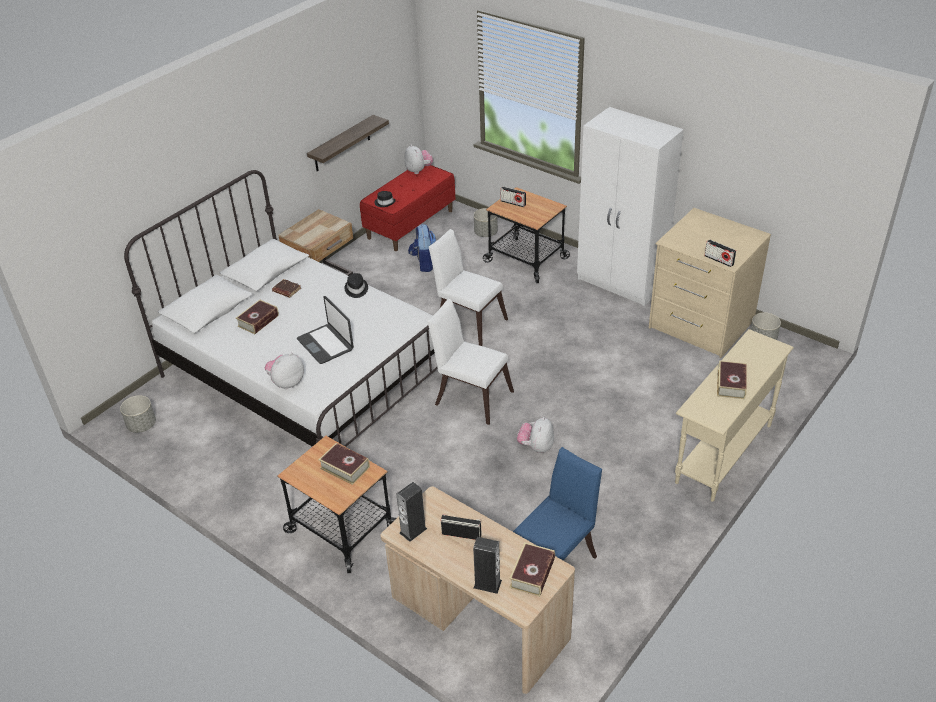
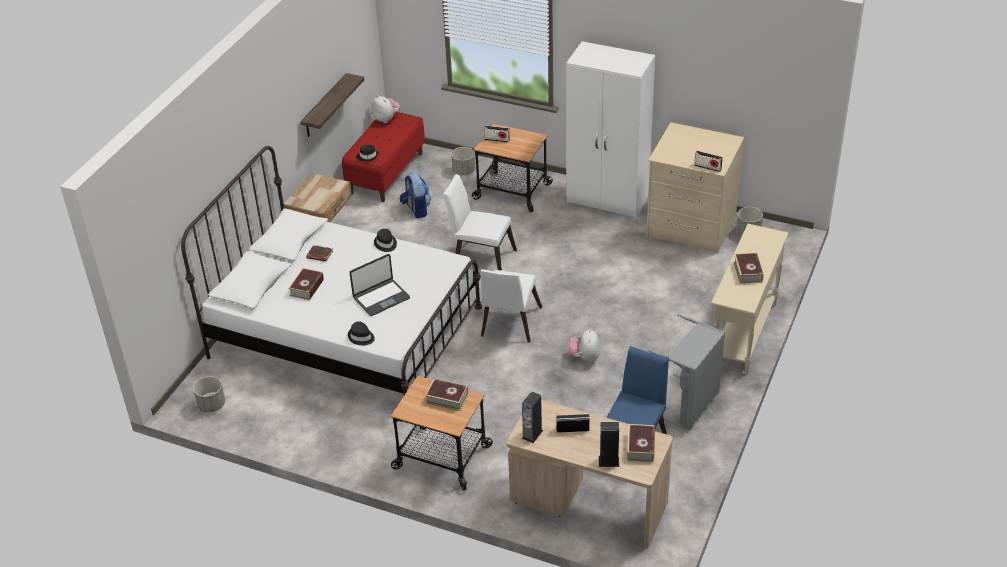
camera: 15 degrees left, 0 degrees up
(286, 382) = (361, 337): plush toy -> black hat
(326, 344) = (381, 298): laptop -> laptop turned 75 degrees counterclockwise
(470, 396) = (509, 324): white chair -> white chair turned 90 degrees counterclockwise
(633, 525) = (689, 406): none -> grey laundry basket

